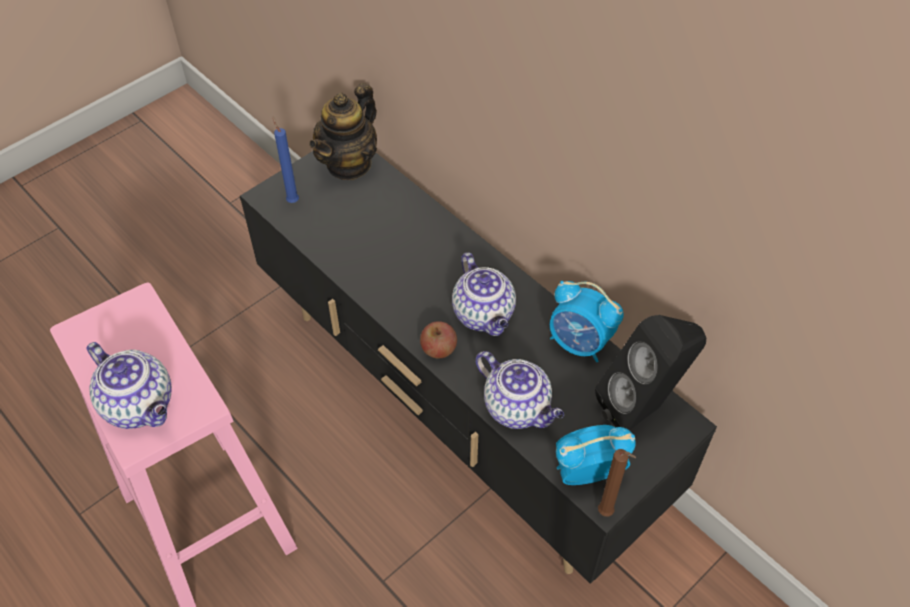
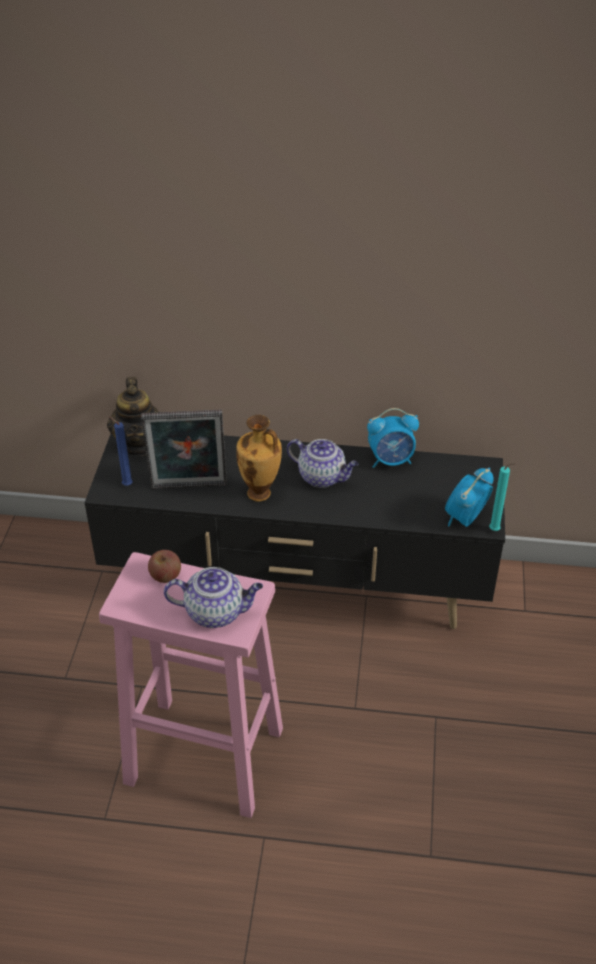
camera: 40 degrees left, 10 degrees down
(343, 241) = (189, 488): none -> picture frame
(401, 293) = (260, 494): none -> vase
(438, 349) = (317, 509): apple -> apple (165, 575)
(518, 408) = (395, 511): teapot -> none
(607, 514) = (496, 530): brown candle -> turquoise candle
(642, 408) = (458, 471): black speaker -> none

